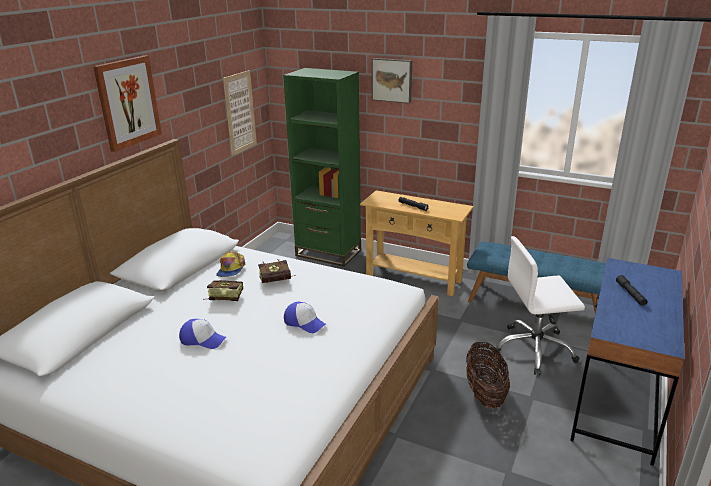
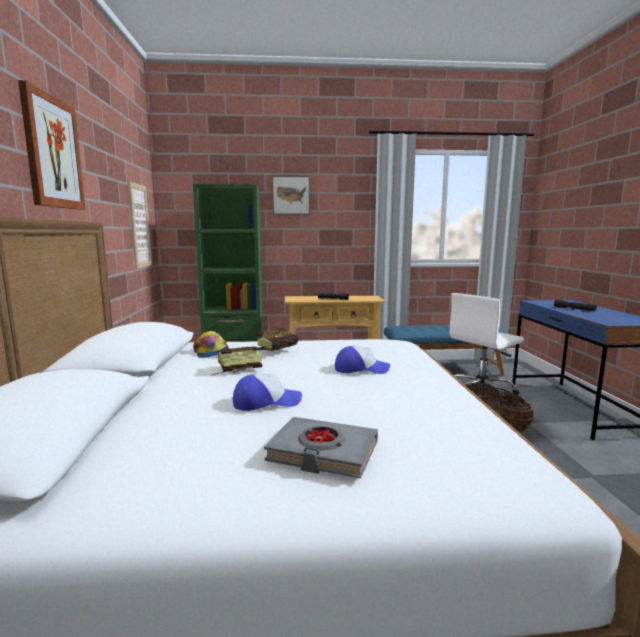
camera: 30 degrees left, 15 degrees down
(181, 392) = (323, 452): none -> grey book

